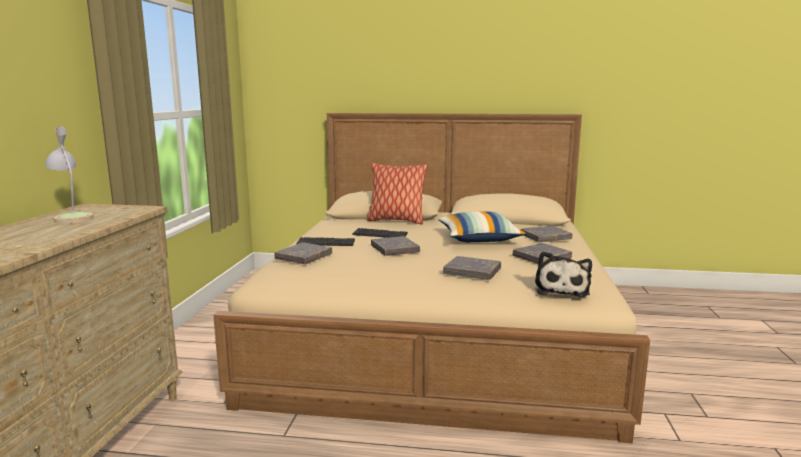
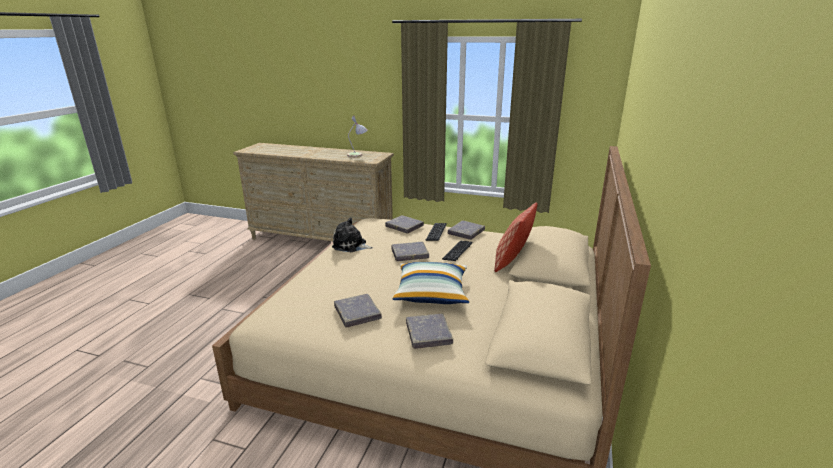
camera: 100 degrees right, 10 degrees up
(472, 272) = (339, 276): grey book -> grey book (466, 232)
(561, 289) = (283, 305): plush toy -> plush toy (351, 246)

